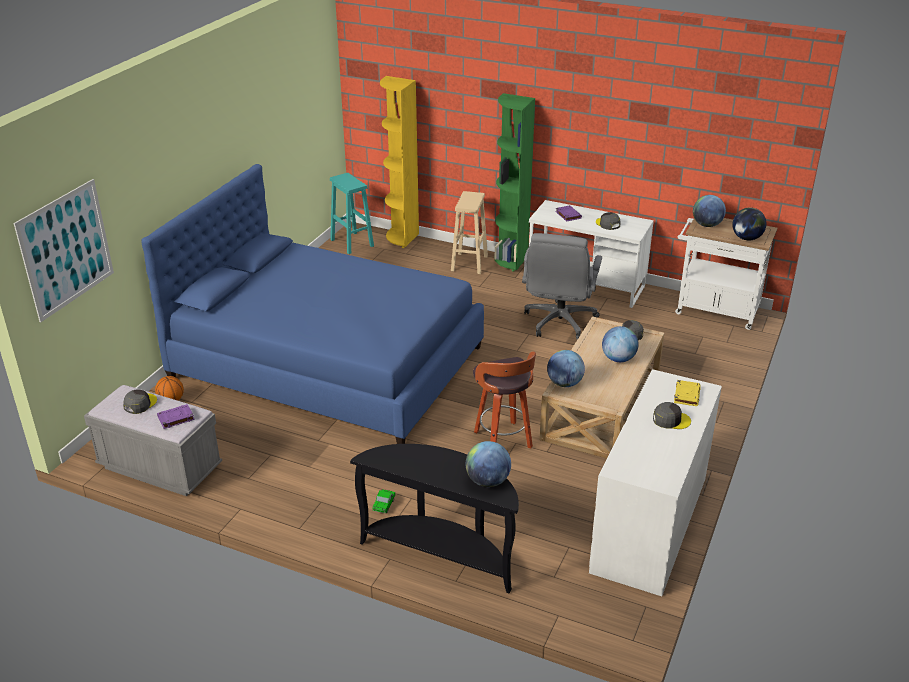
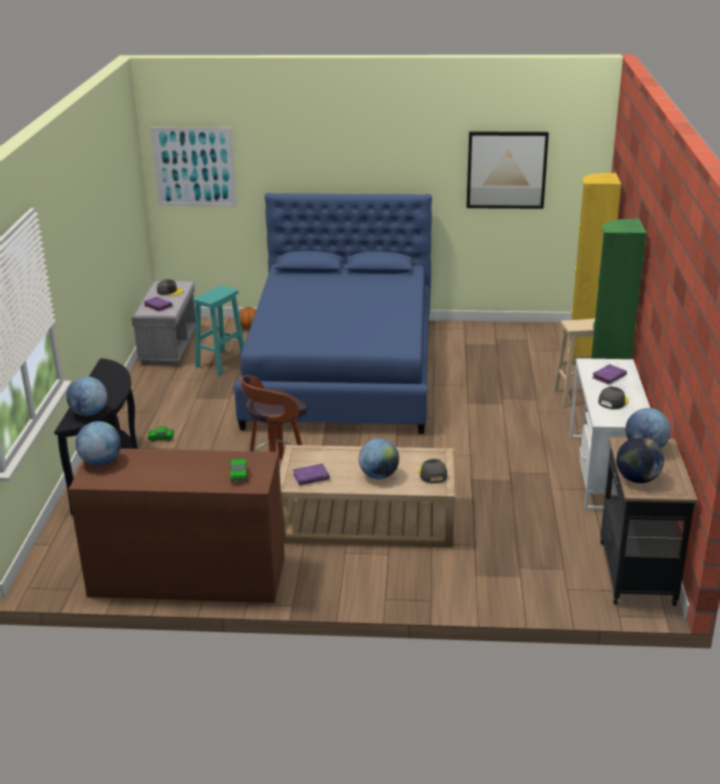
camera: 70 degrees right, 5 degrees down
(290, 112) = (506, 170): none -> picture
(351, 243) = (554, 333): turquoise stool -> turquoise stool (221, 362)
(558, 324) = (504, 468): grey office chair -> none
(564, 383) = (312, 452): globe -> globe (101, 462)
(606, 392) = (311, 477): none -> purple book
(649, 524) = (187, 575): white dresser -> brown dresser
(671, 420) = (190, 472): grey cap -> none
(686, 395) = (239, 475): yellow book -> toy car
(714, 311) = (635, 571): white cart -> black cart

